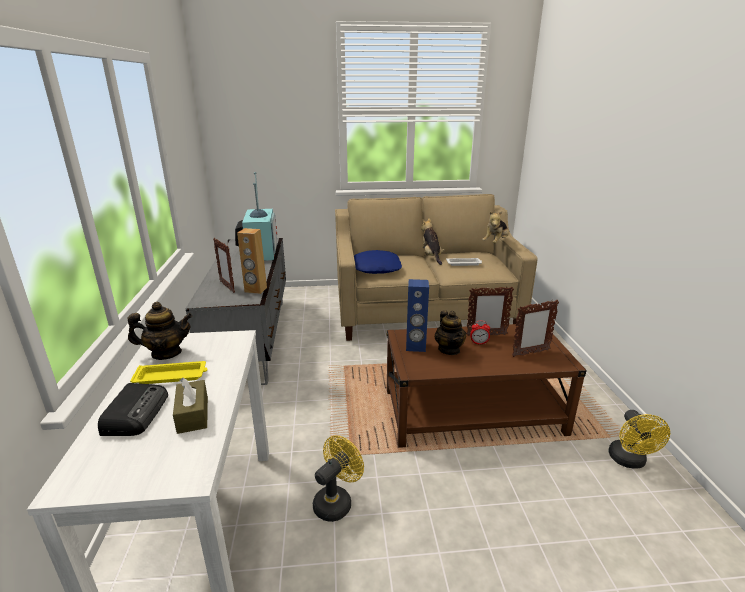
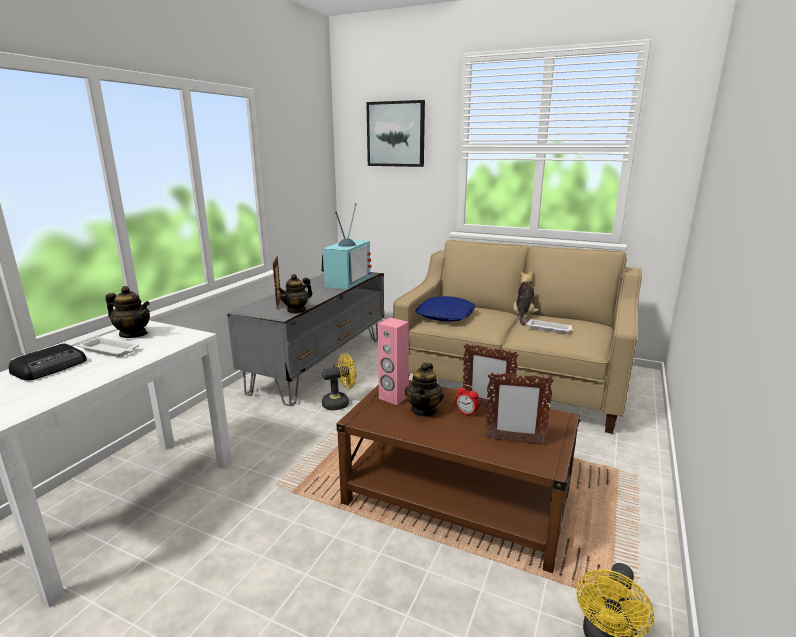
camera: 30 degrees right, 5 degrees down
(172, 376) = (110, 350): yellow tray -> white tray
(193, 414) = (76, 379): brown tissue box -> none
(255, 290) = (296, 310): brown speaker -> teapot
(271, 98) = (396, 134): none -> picture
(336, 501) = (237, 527): yellow fan -> yellow fan (340, 403)
(415, 347) = (393, 398): blue speaker -> pink speaker
(496, 243) = (602, 311): plush toy -> none

